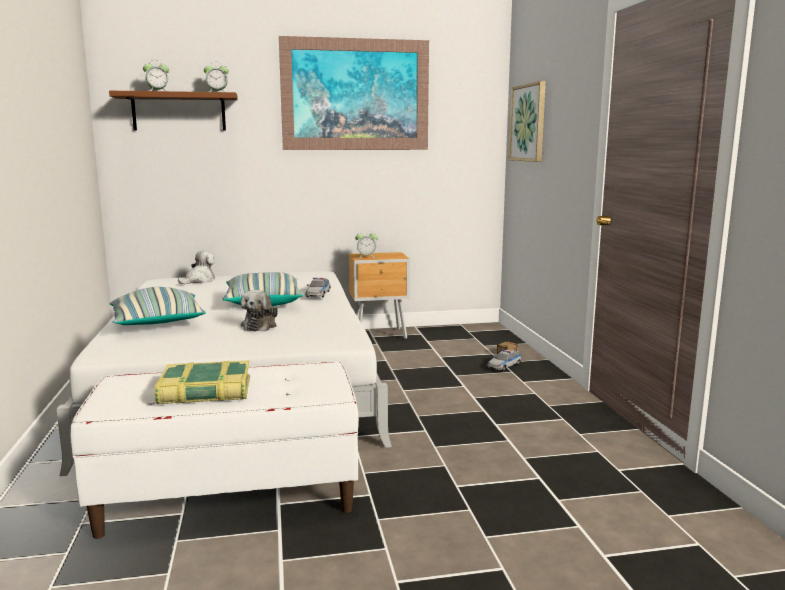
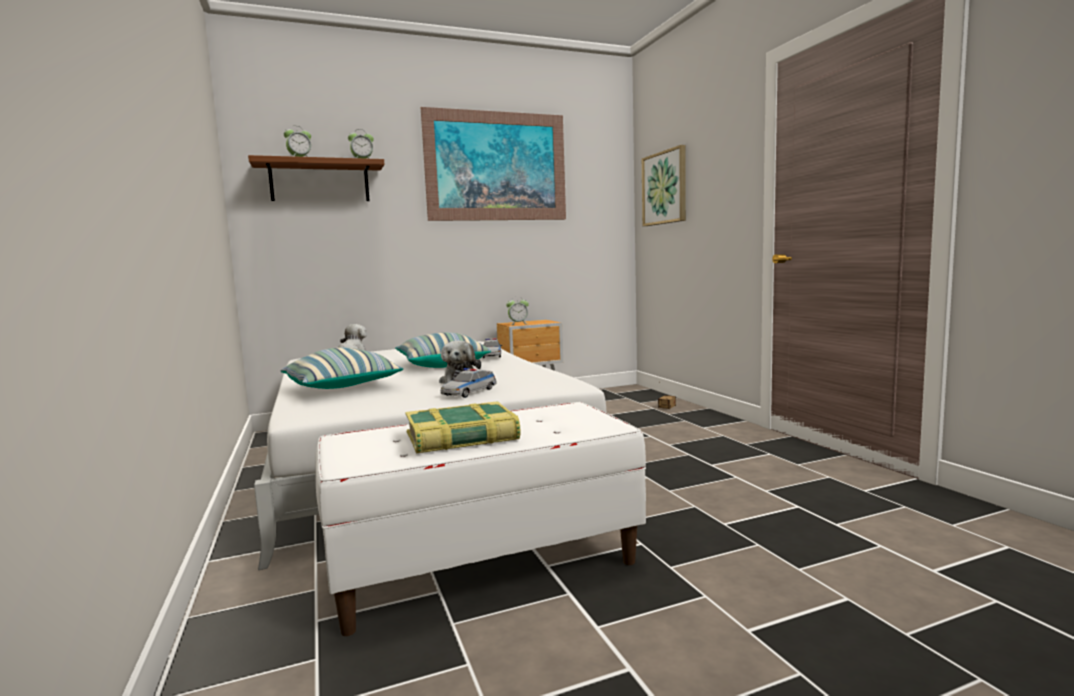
camera: 10 degrees left, 5 degrees down
(504, 365) = (673, 416): toy car -> toy car (469, 392)

